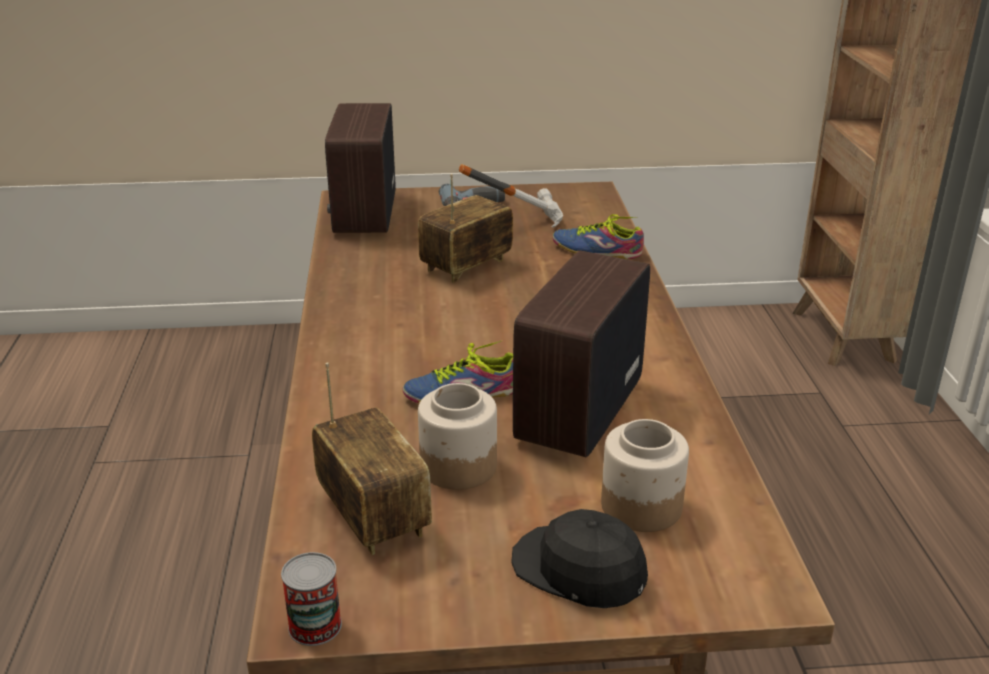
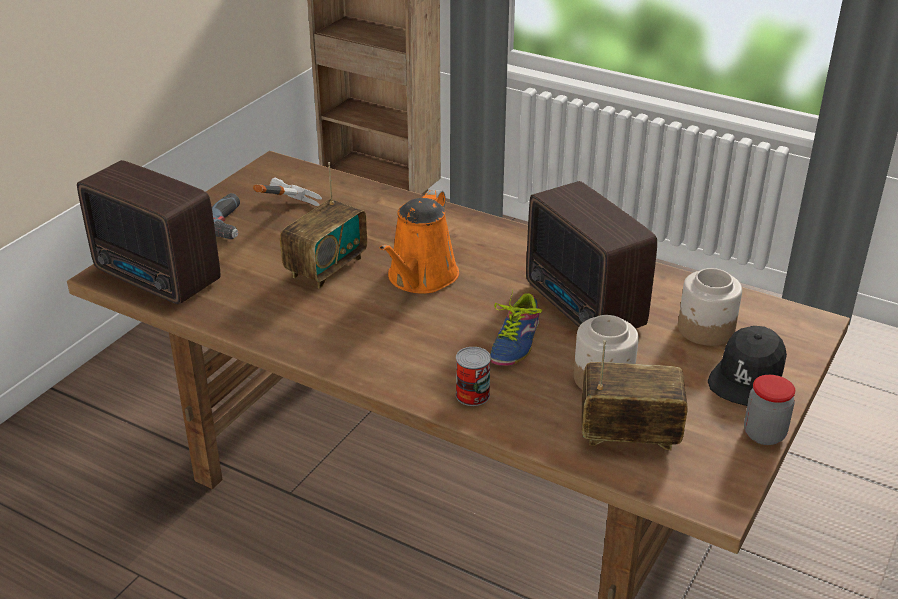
camera: 55 degrees left, 5 degrees up
(315, 626) = (726, 498): can -> can (472, 395)
(466, 266) = (326, 267): radio -> radio turned 135 degrees counterclockwise
(470, 620) = (764, 434): none -> jar
(508, 311) = (420, 278): none -> orange watering can
(579, 570) = (748, 376): black cap -> black cap turned 45 degrees counterclockwise
(597, 249) = (373, 205): shoe -> none

